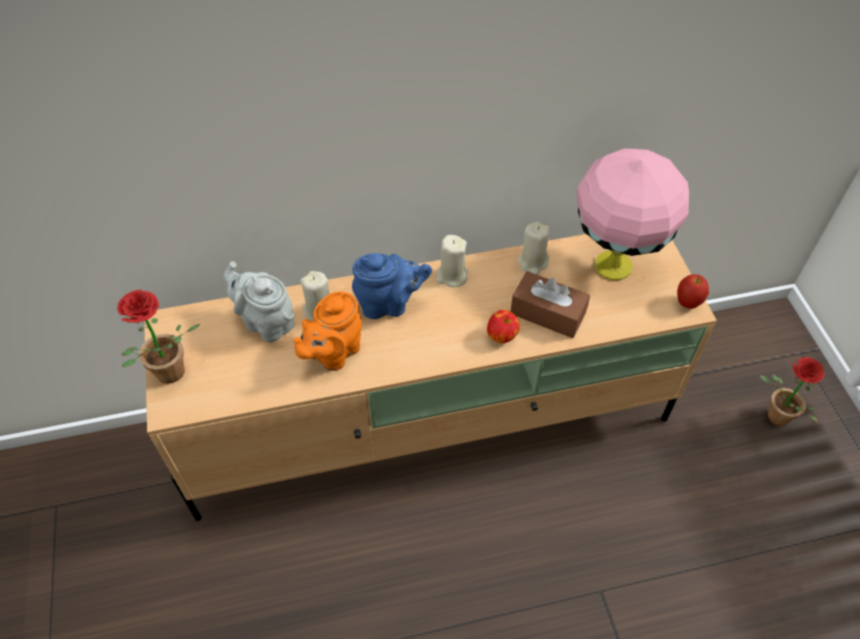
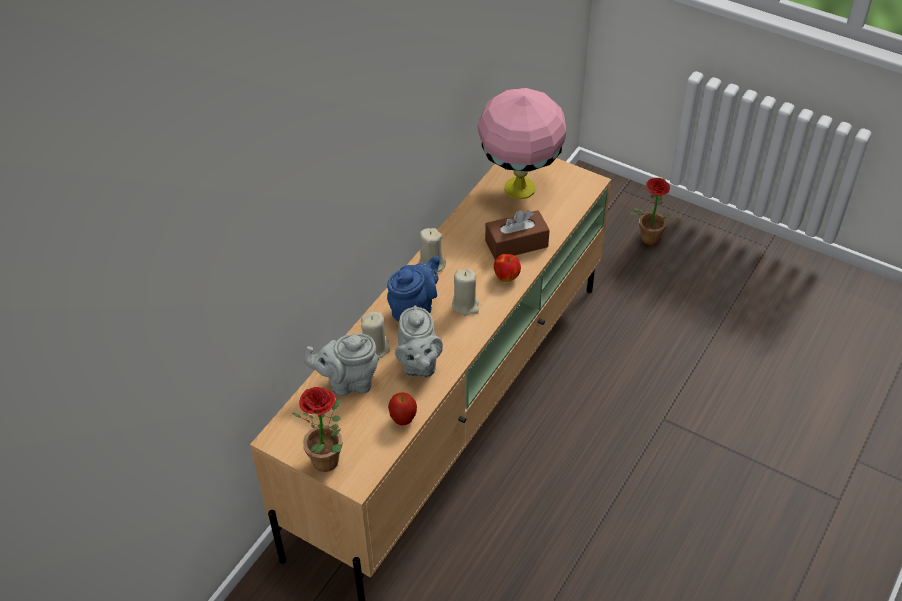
camera: 45 degrees left, 5 degrees down
(333, 353) = (418, 365): orange teapot -> grey teapot
(533, 262) = (470, 220): beige candle -> beige candle (465, 305)
(687, 303) = (585, 180): apple -> apple (403, 419)

